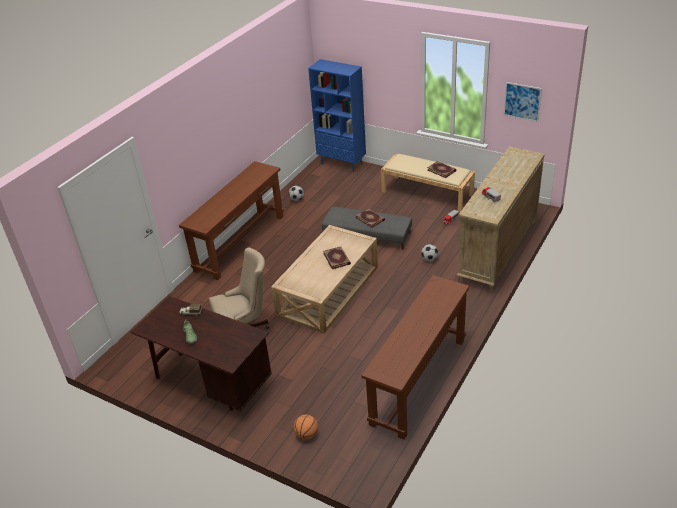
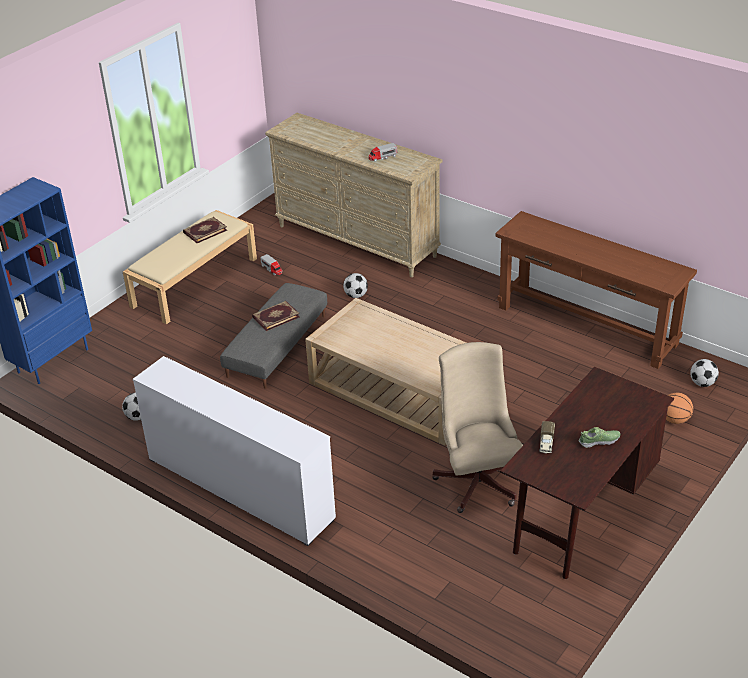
camera: 85 degrees left, 0 degrees up
(240, 243) = (240, 487): brown console table -> white dresser
(337, 258) = (395, 334): book -> none
(353, 454) = (702, 383): none -> football
(522, 101) = (226, 79): picture -> none

